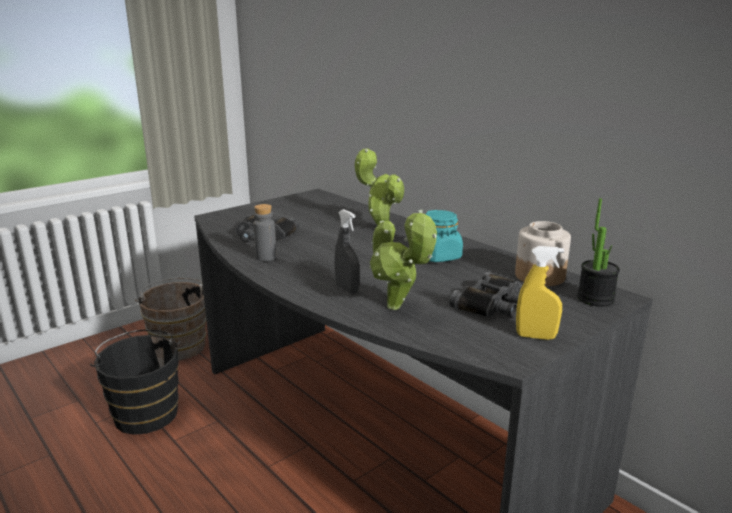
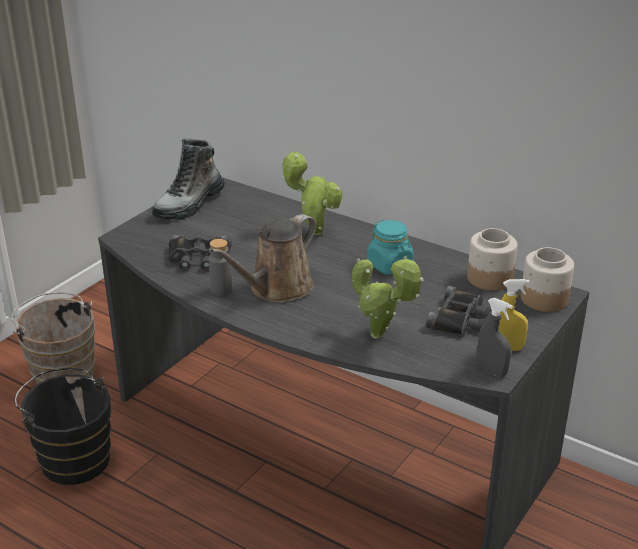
camera: 15 degrees left, 10 degrees up
(286, 203) = (189, 204): none -> boot
(318, 262) = (277, 289): none -> brown watering can
(347, 289) = (324, 320): grey spray bottle -> grey spray bottle (491, 370)
(595, 299) = (543, 299): potted plant -> jar

